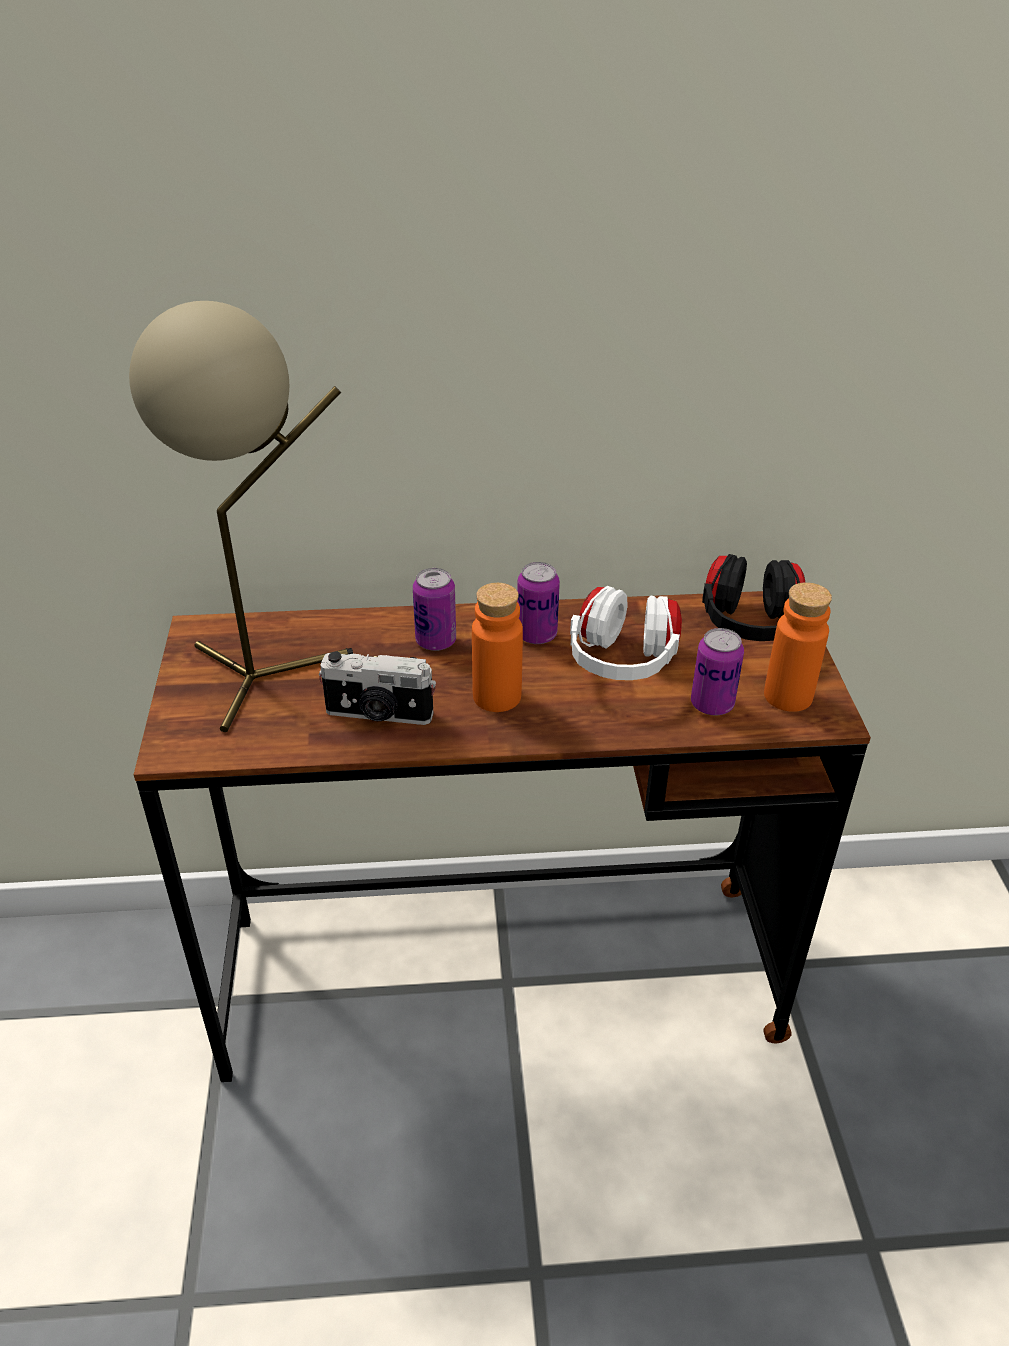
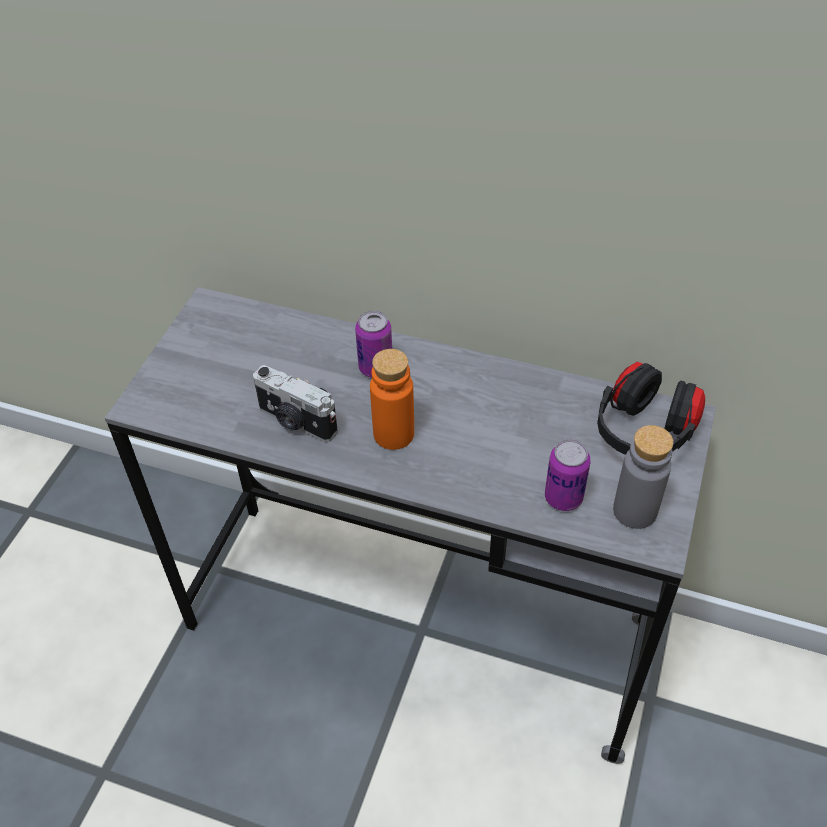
camera: 25 degrees right, 10 degrees up
(265, 674) = (234, 360): beige table lamp -> none
(499, 978) = (417, 624): brown desk -> grey desk
(536, 635) = (458, 385): can -> none
(622, 665) = (511, 436): white headphones -> none
(788, 696) = (635, 511): orange bottle -> grey bottle

